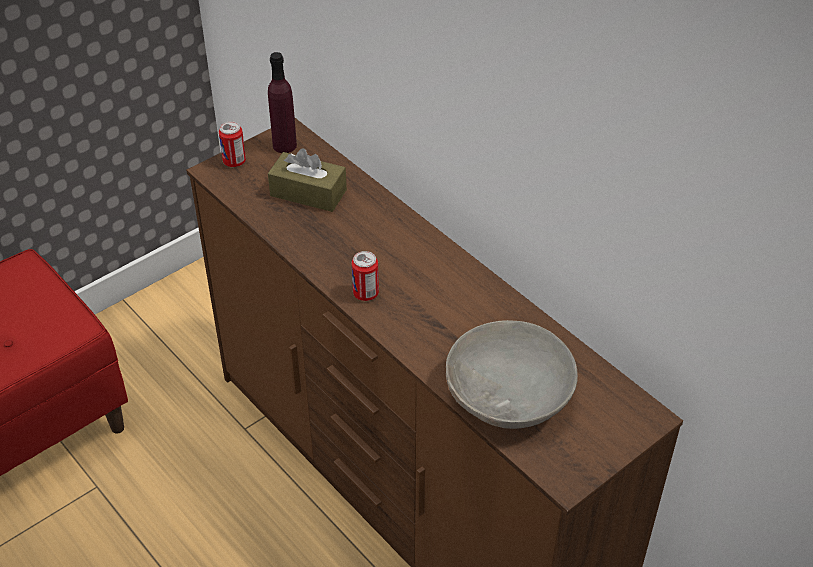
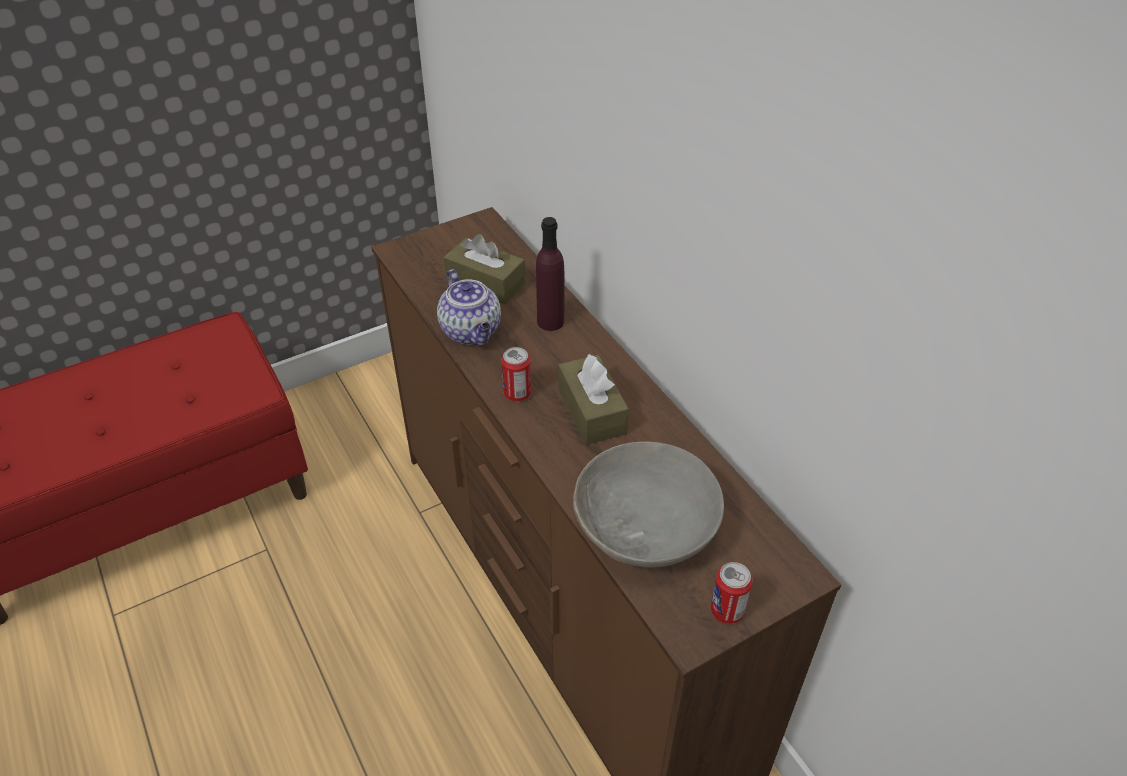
camera: 10 degrees right, 0 degrees up
(234, 162) = (420, 244): can -> can (727, 611)
(284, 145) = (475, 233): purple bottle -> purple bottle (550, 321)
(308, 241) = (472, 332): none -> teapot
(437, 301) = (591, 411): none -> brown tissue box

